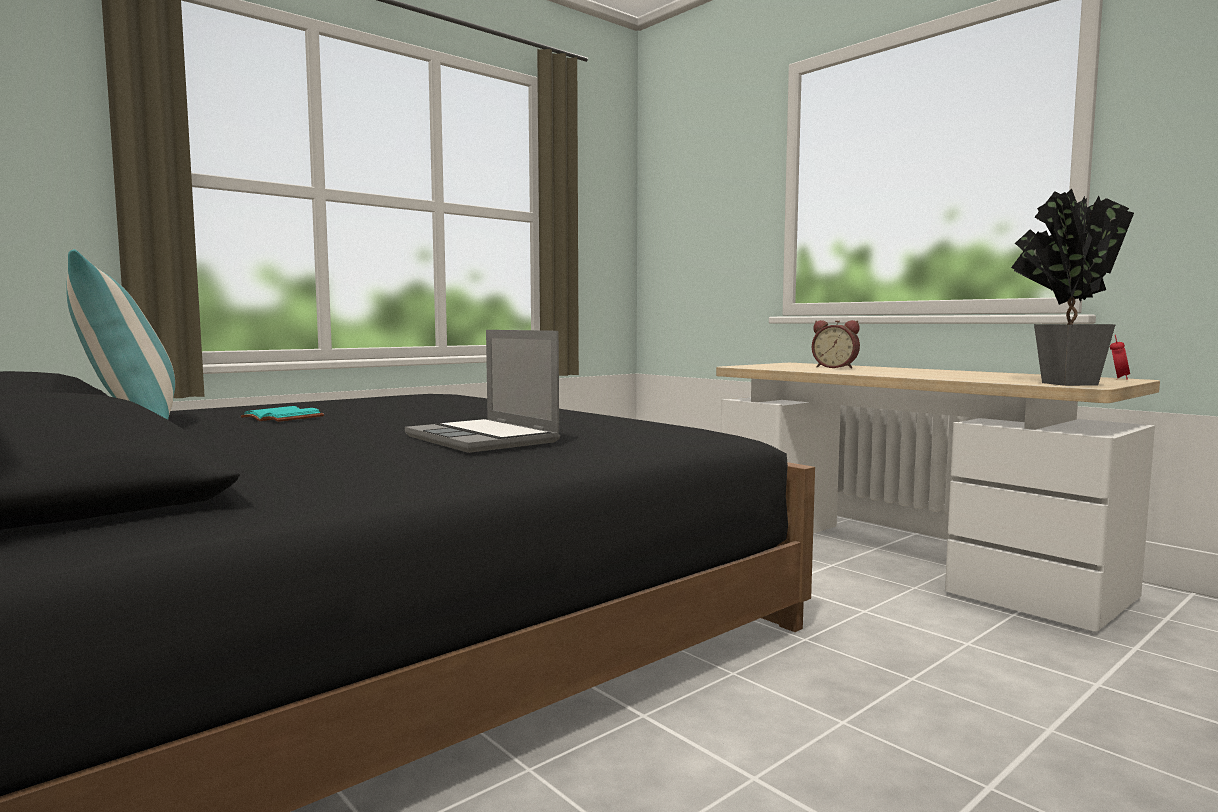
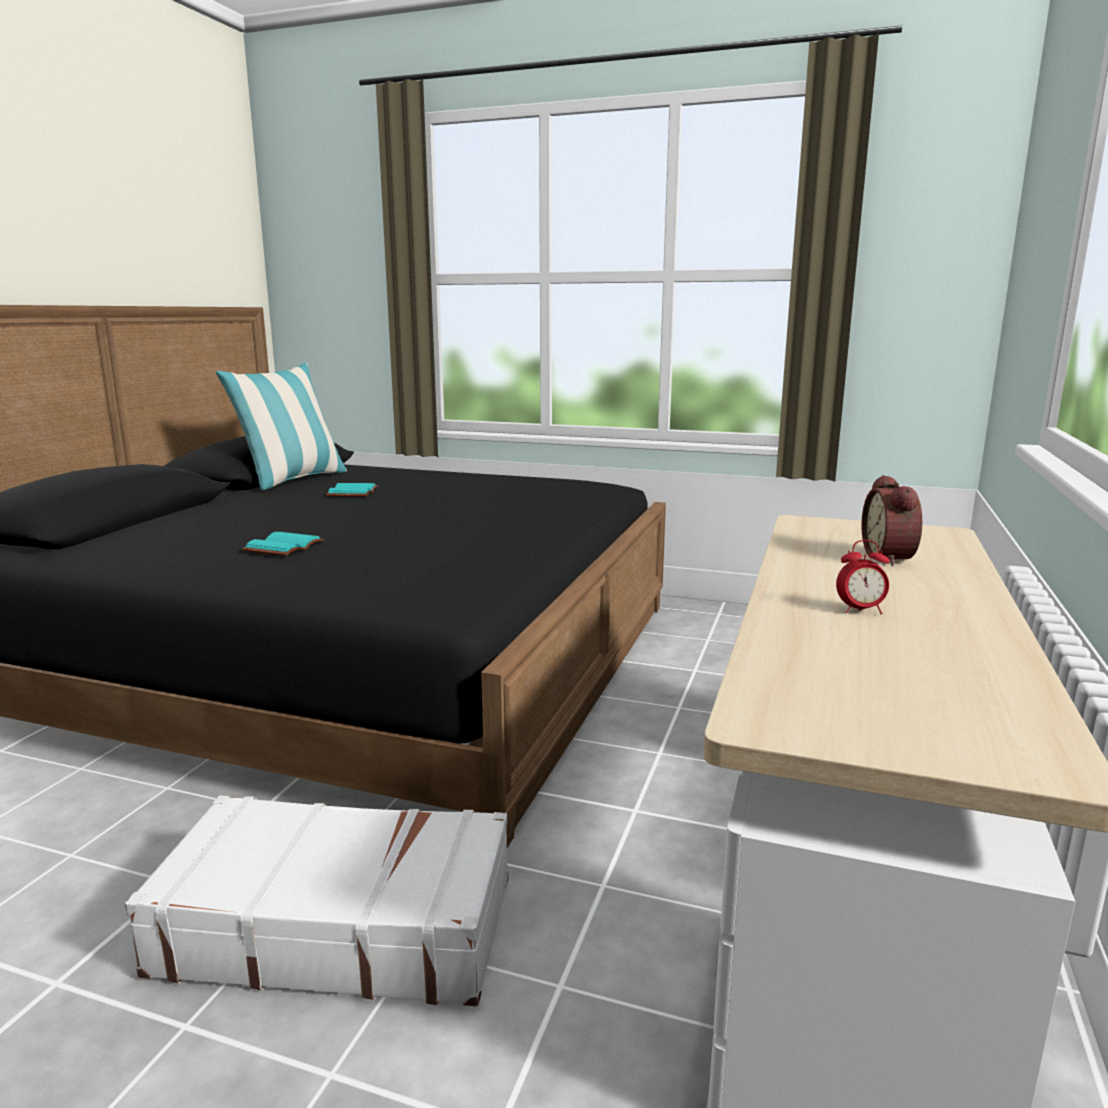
camera: 60 degrees right, 10 degrees up
(484, 439) = (285, 547): laptop -> turquoise book
(869, 703) = (338, 924): none -> white suitcase
(1059, 383) = (775, 700): potted plant -> none
(1118, 379) = (1027, 756): alarm clock -> alarm clock (860, 610)

